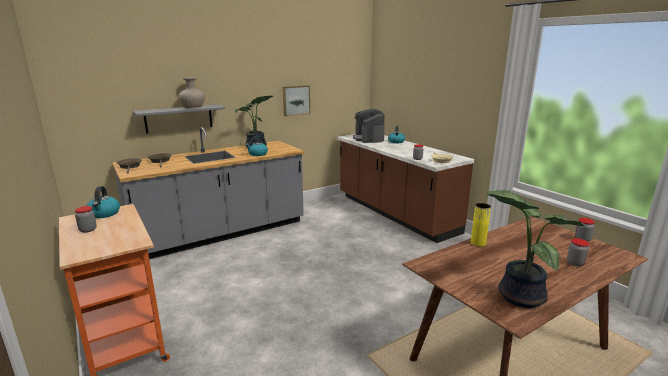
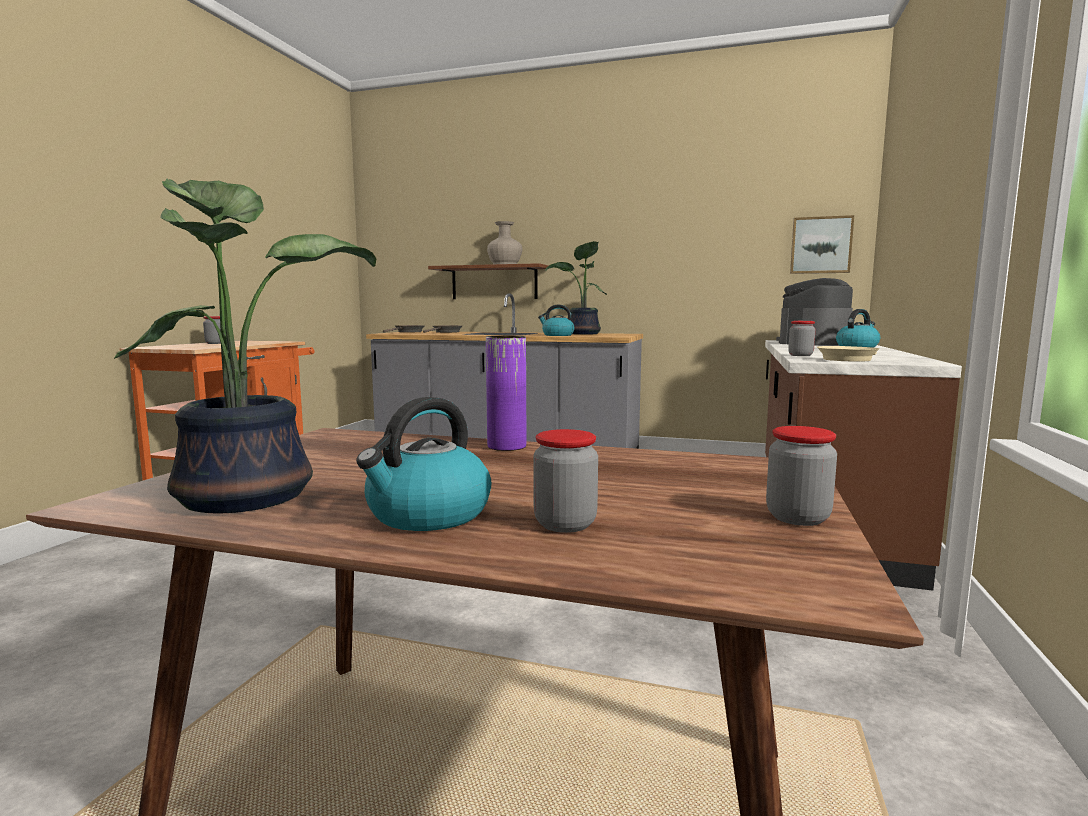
camera: 50 degrees right, 10 degrees down
(104, 214) = (263, 341): kettle -> kettle (428, 515)
(179, 118) = (494, 283): grey shelf -> brown shelf
(296, 100) = (684, 266): picture -> picture (820, 245)
(478, 243) = (506, 446): yellow vase -> purple vase

